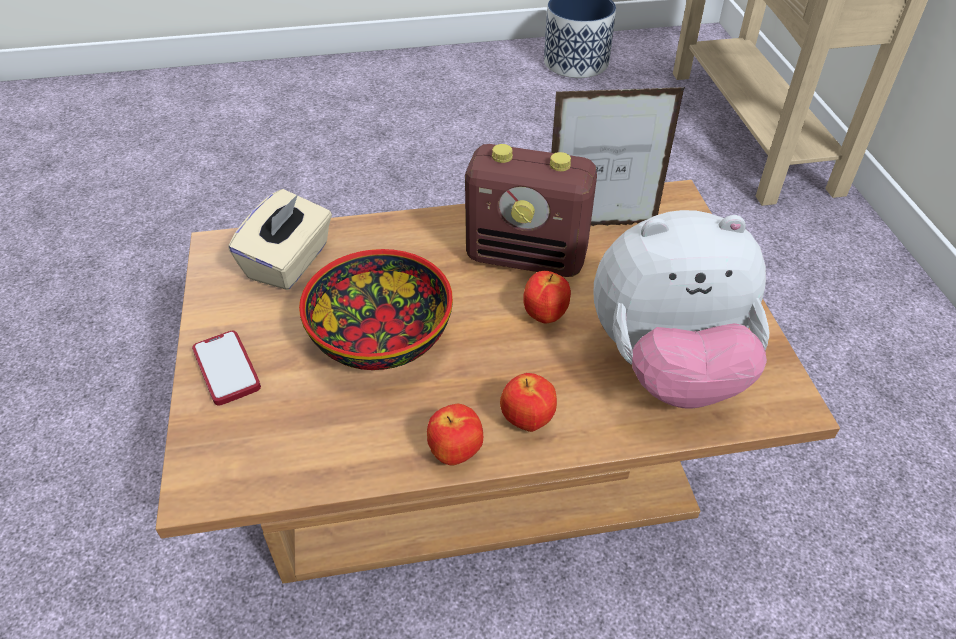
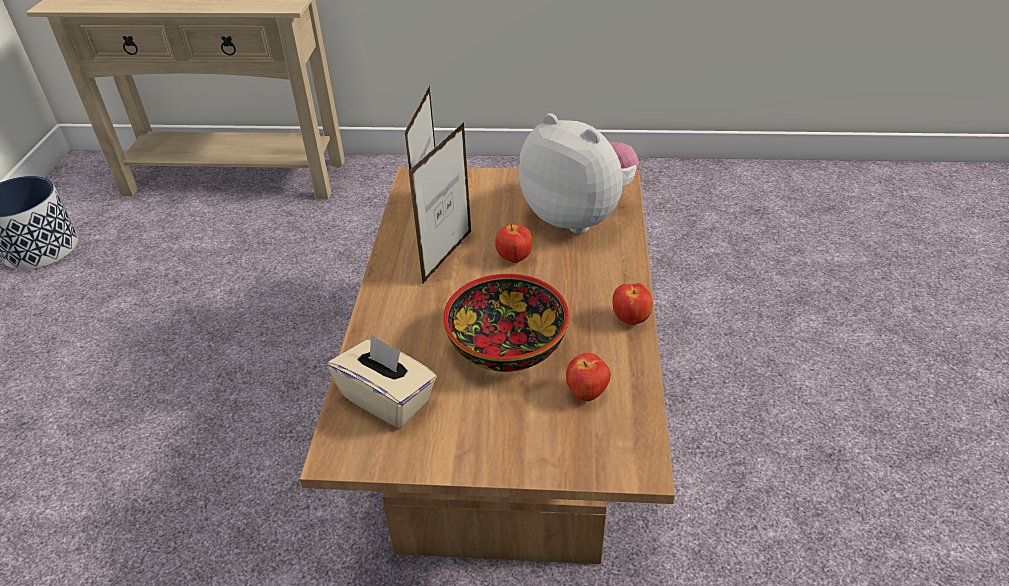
camera: 75 degrees left, 5 degrees down
(226, 369) = (513, 447): phone -> none
(526, 421) = (609, 283): apple -> apple (586, 394)
(527, 257) = (448, 256): radio -> picture frame
(667, 366) = (577, 216): plush toy -> plush toy turned 60 degrees counterclockwise

